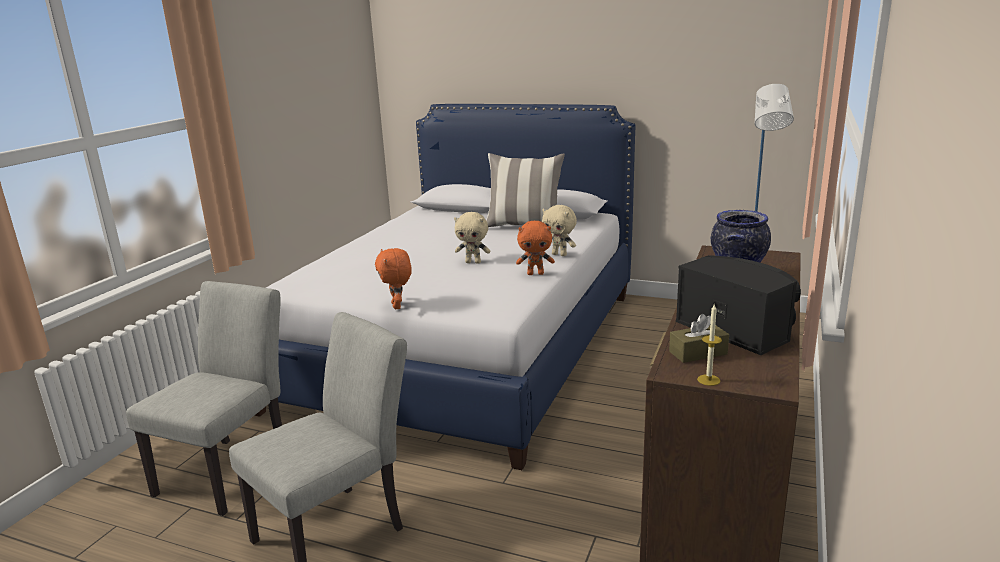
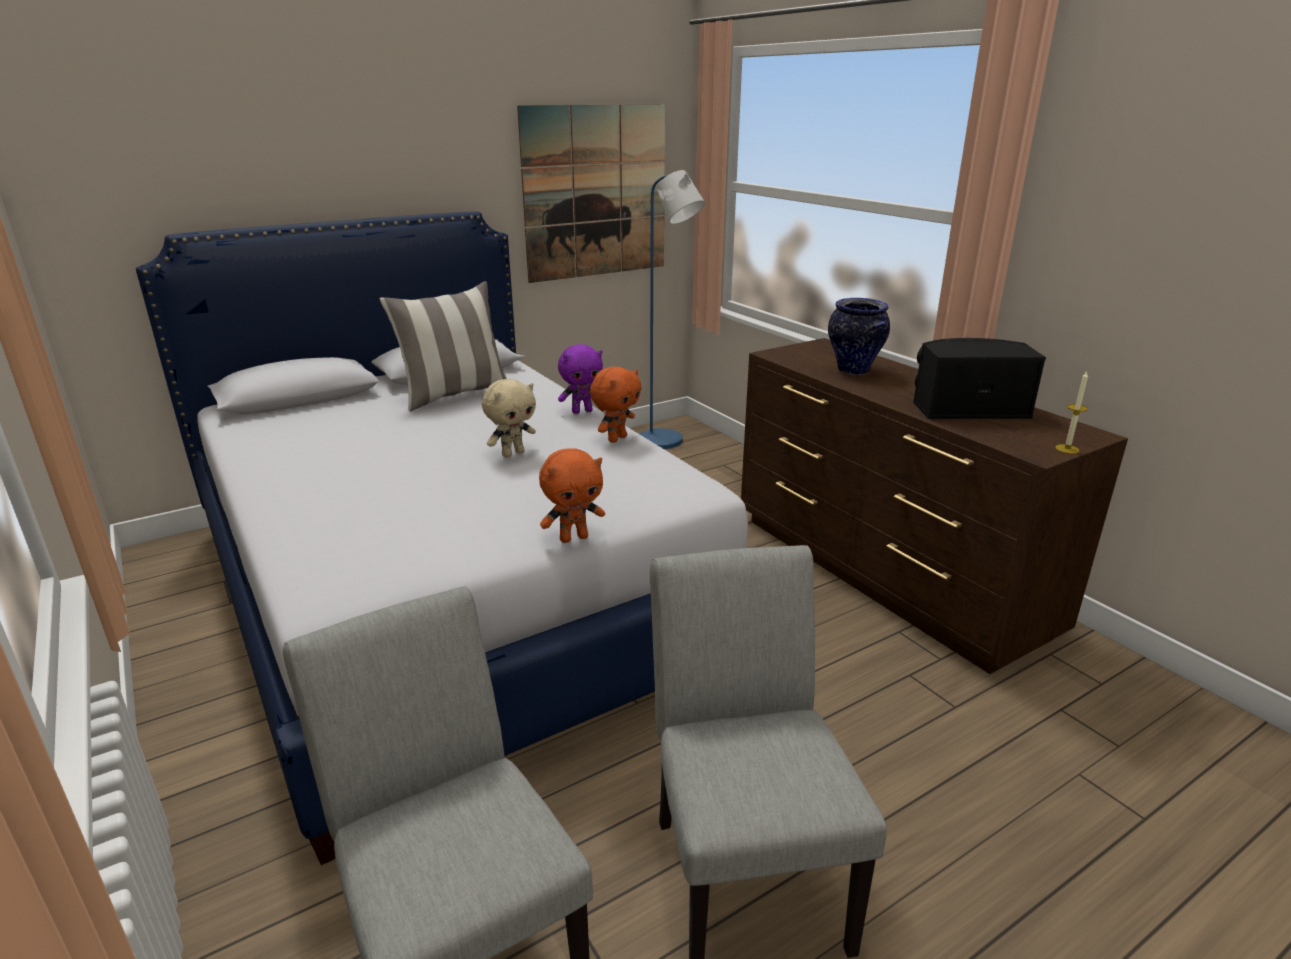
camera: 55 degrees left, 5 degrees up
(397, 306) = (574, 538): orange plush toy -> orange plush toy turned 45 degrees counterclockwise
(560, 254) = (582, 411): beige plush toy -> purple plush toy
(698, 353) = (1006, 434): brown tissue box -> none
(728, 98) = (596, 192): none -> picture

